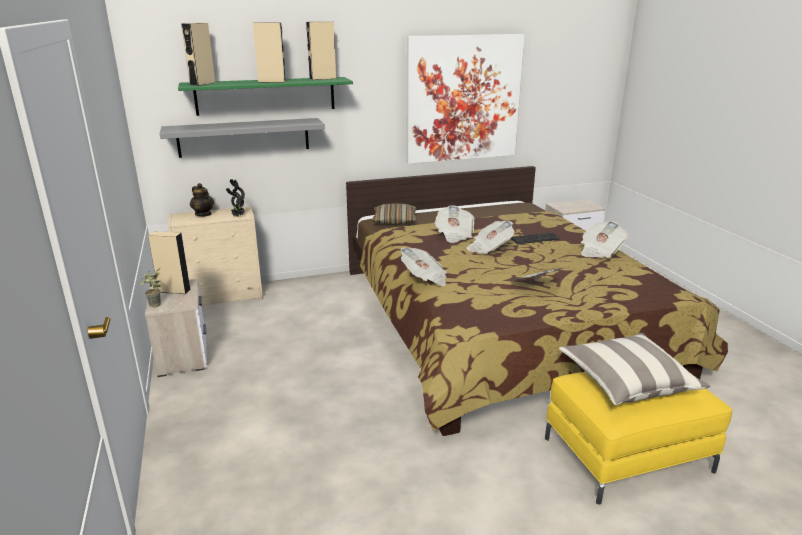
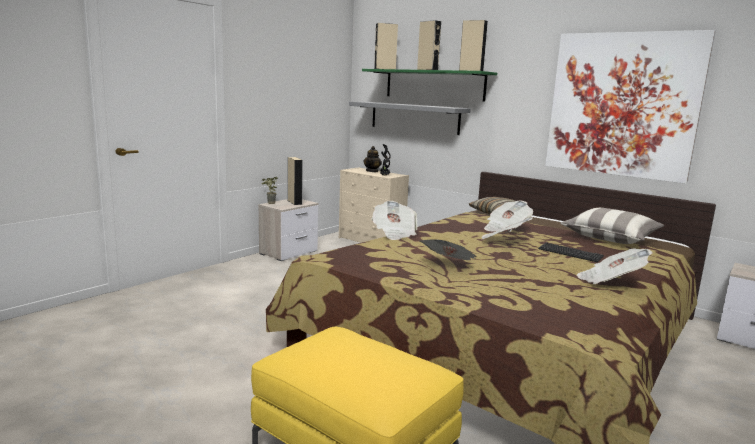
camera: 55 degrees right, 10 degrees down
(627, 382) = (352, 350): pillow -> pillow (610, 238)

